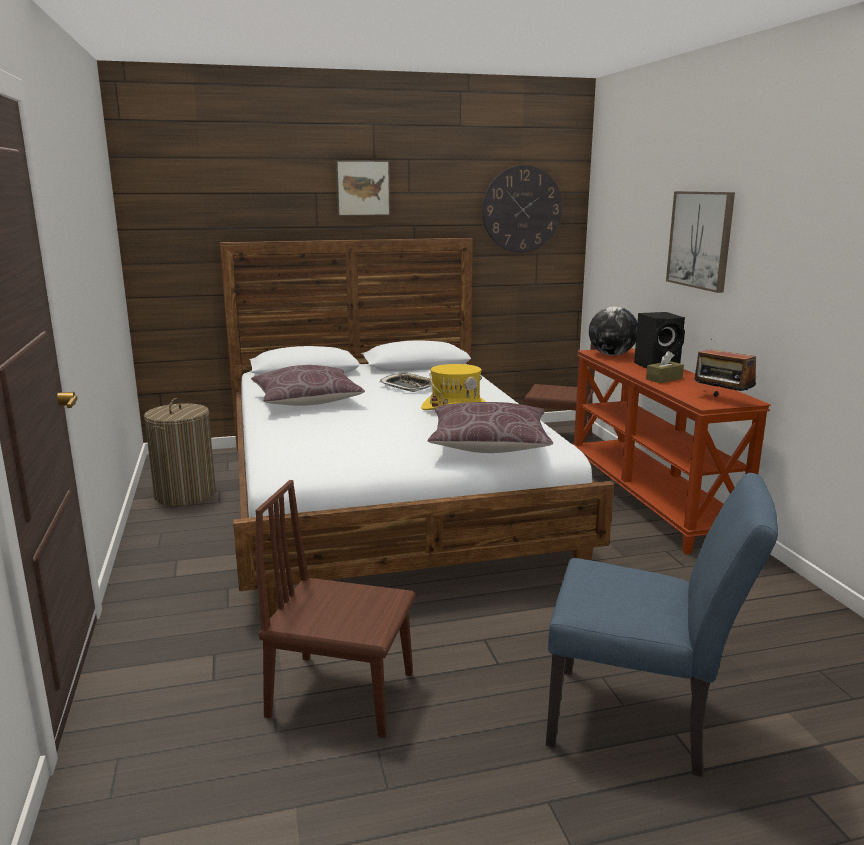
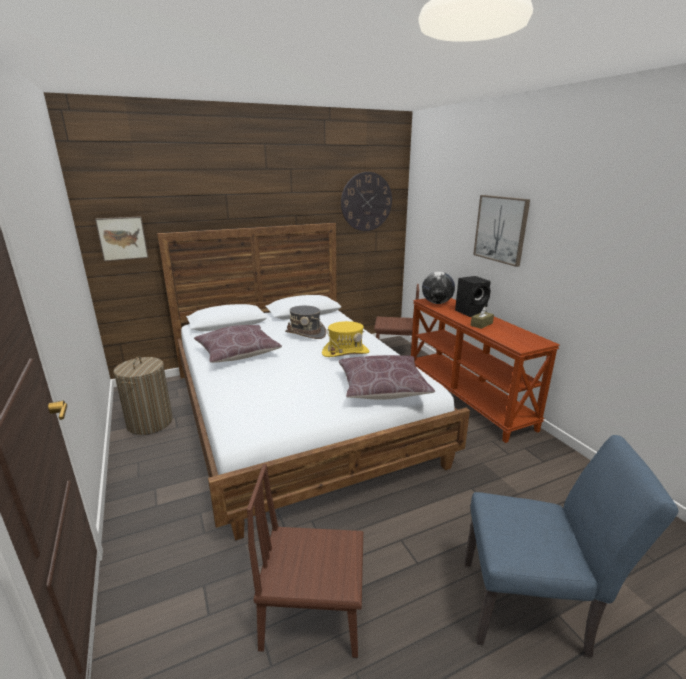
camera: 10 degrees left, 5 degrees up
(362, 188) = (259, 190): picture -> picture (122, 238)
(408, 386) = (305, 333): tray -> grey hat
(721, 400) = (528, 342): radio -> none

